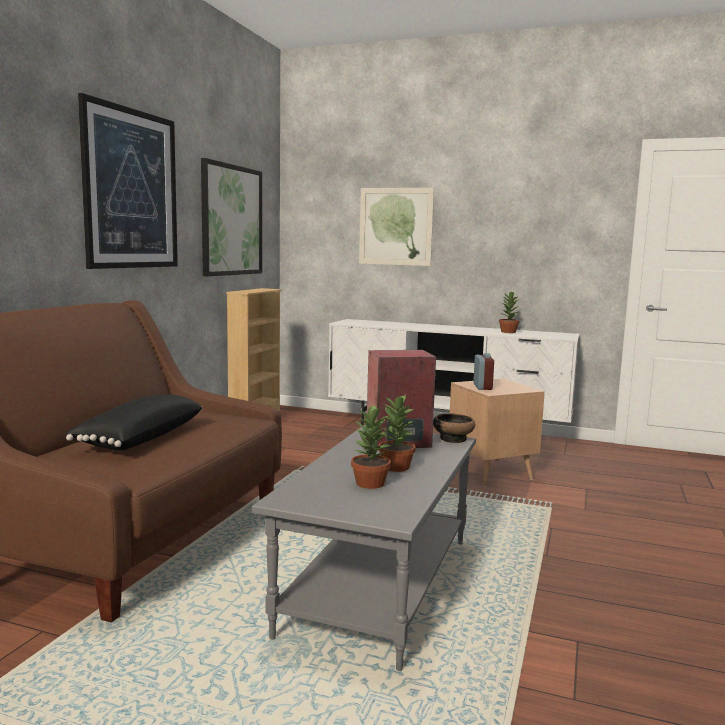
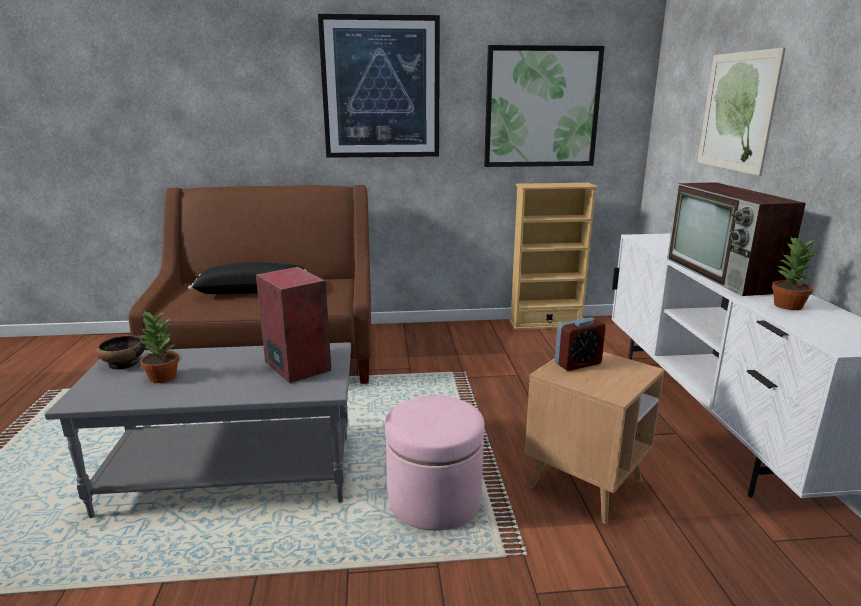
camera: 65 degrees right, 10 degrees up
(395, 467) = (213, 378): potted plant -> none
(448, 328) = (723, 275): none -> television
(453, 439) = (329, 388): bowl -> bowl (124, 363)
(479, 514) = (434, 499): none -> pink ottoman

